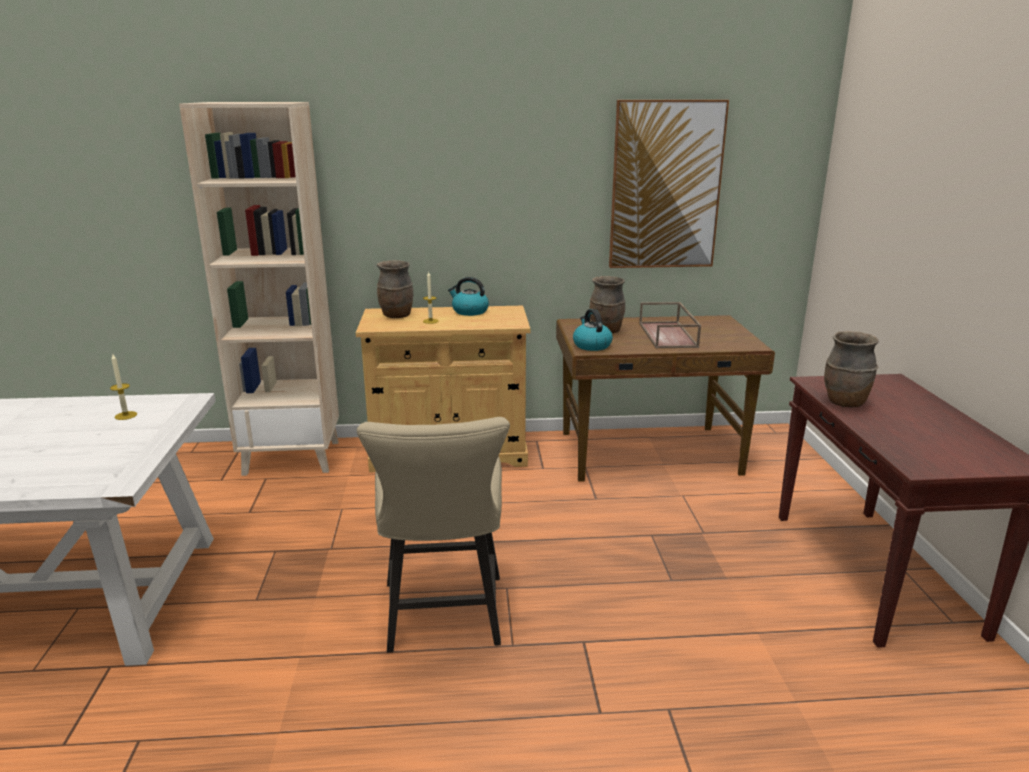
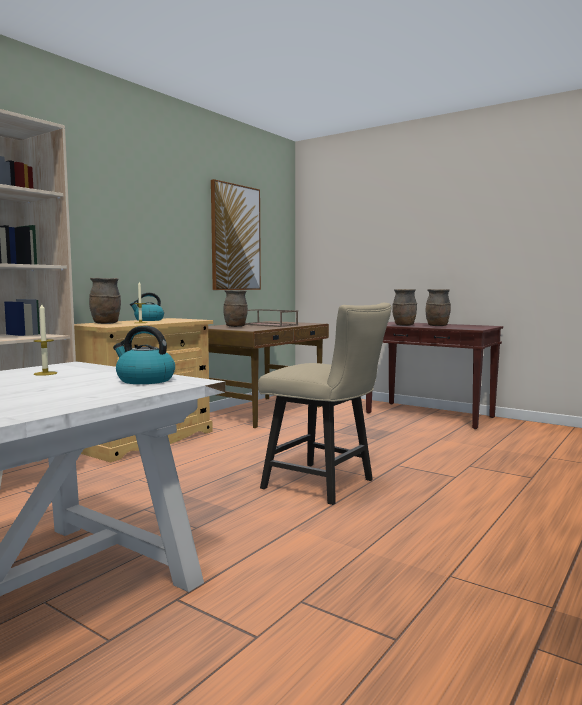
camera: 50 degrees left, 15 degrees down
(591, 345) = (248, 329): kettle -> kettle (144, 380)
(898, 426) = (437, 326): none -> brown vase

